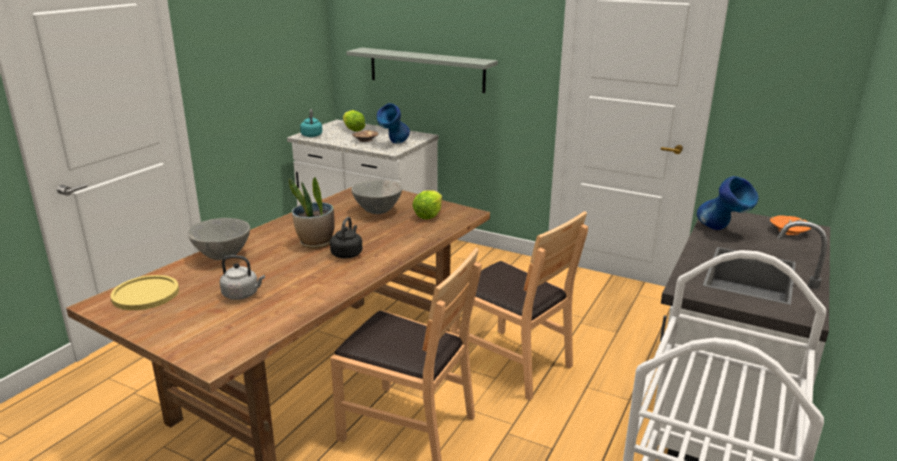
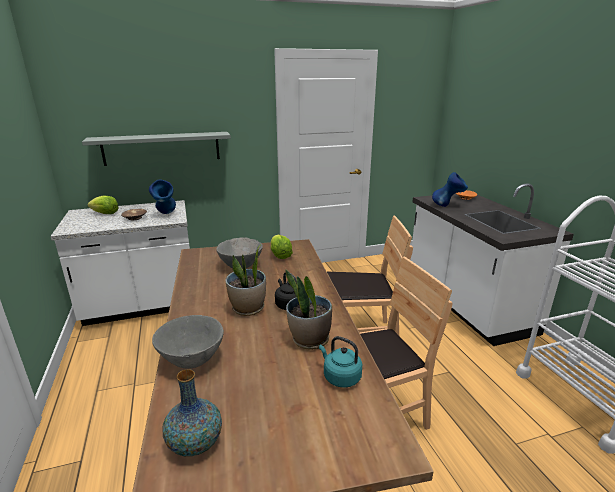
camera: 45 degrees left, 0 degrees up
(145, 294) = (195, 443): yellow plate -> vase
(242, 294) = (286, 380): grey kettle -> none
(307, 282) = (309, 340): none -> potted plant
(311, 135) = (74, 227): turquoise kettle -> turquoise kettle (340, 377)

